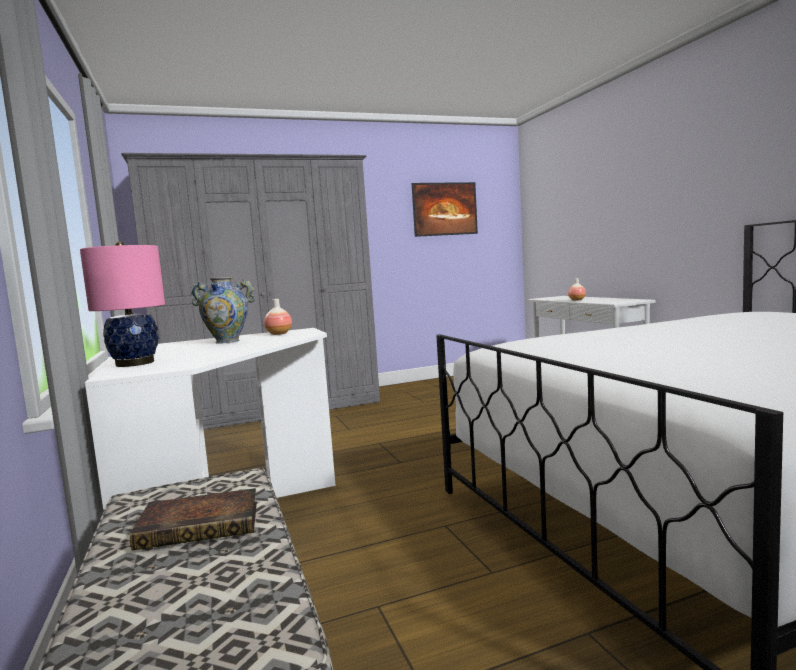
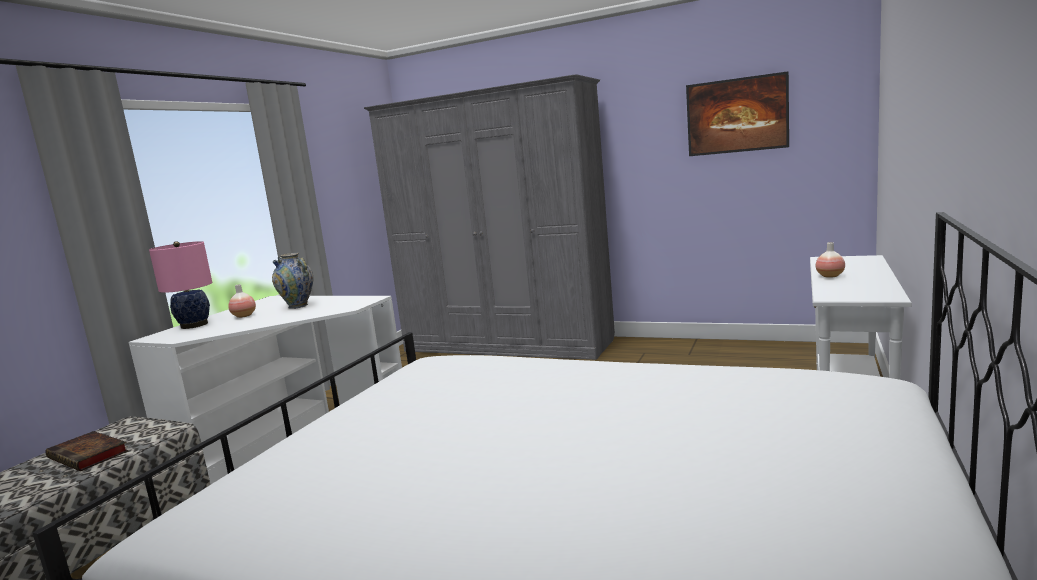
camera: 45 degrees right, 5 degrees up
(279, 334) = (344, 302): vase -> vase (244, 316)

